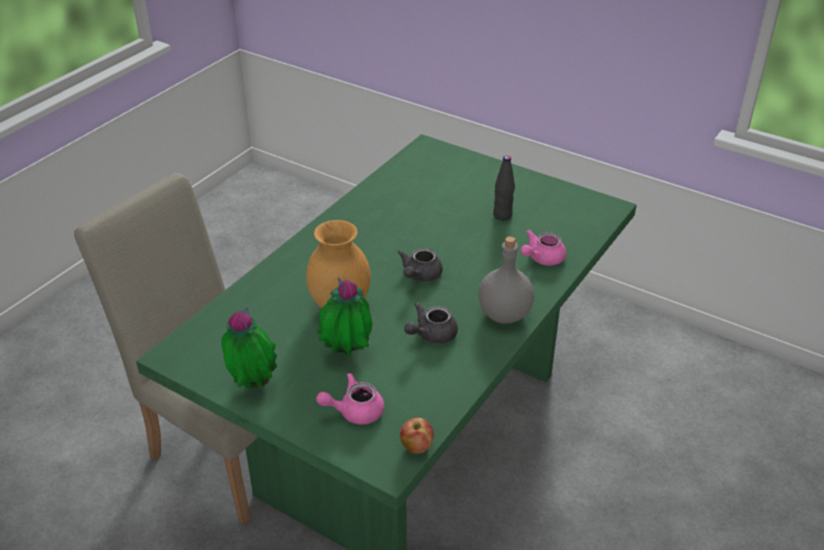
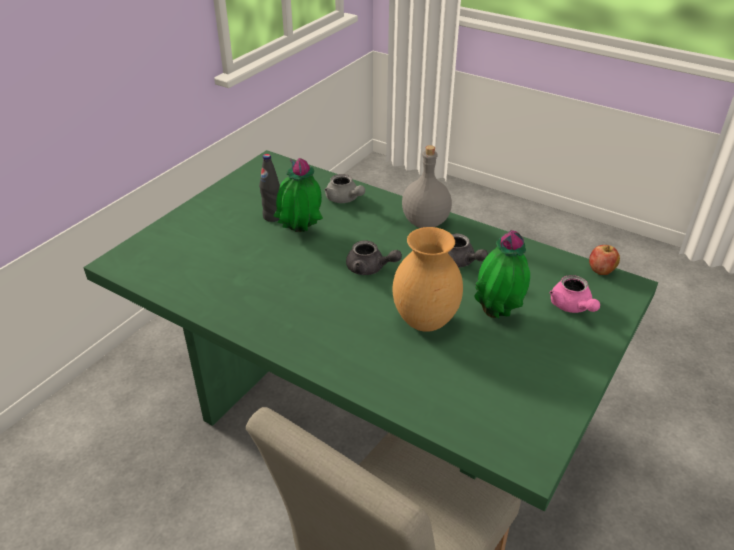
camera: 90 degrees left, 0 degrees up
(252, 386) = (560, 380): potted plant -> potted plant (300, 233)
(541, 258) = (344, 199): pink teapot -> grey teapot

